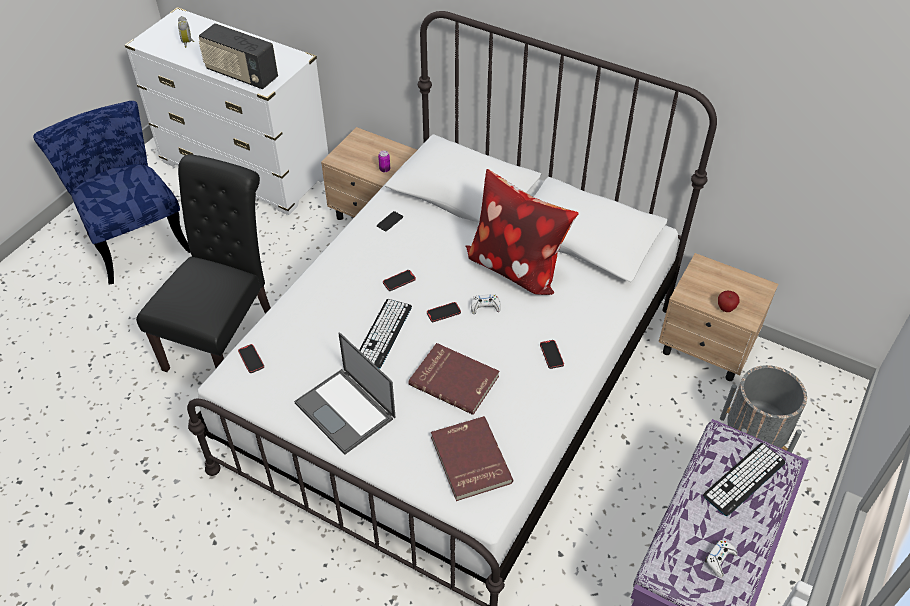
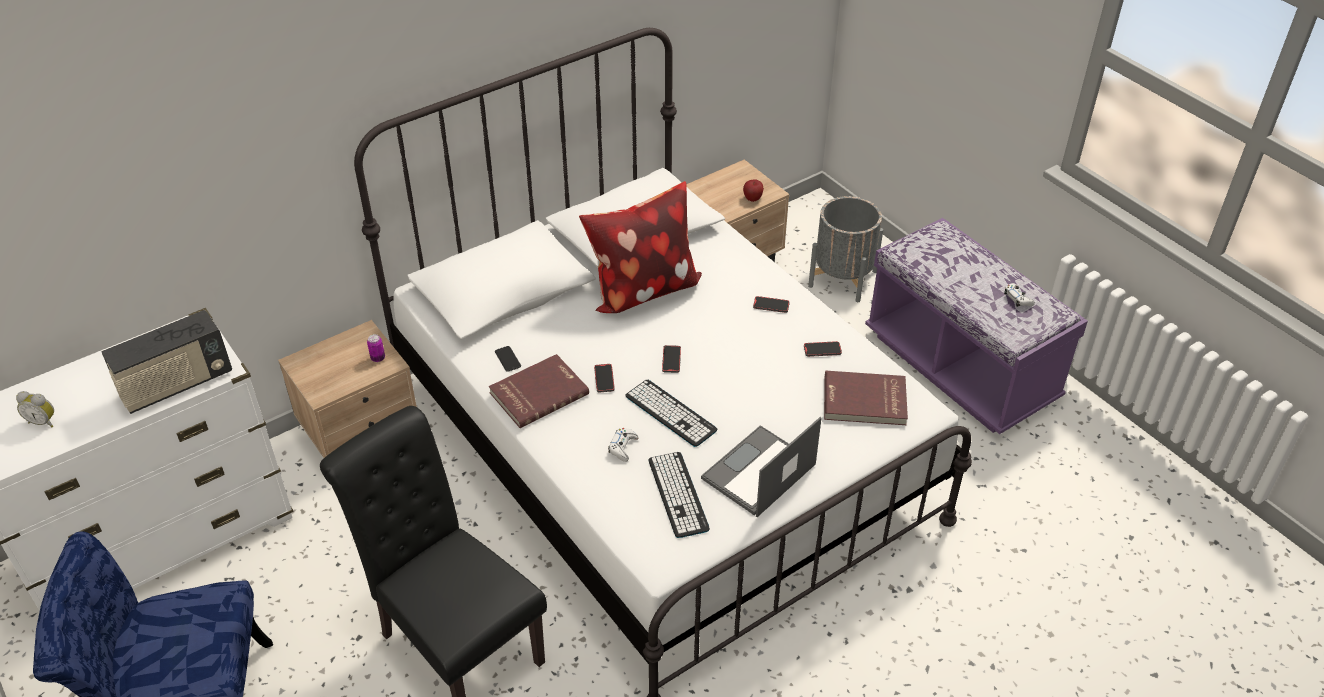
camera: 65 degrees left, 5 degrees down
(251, 359) = (641, 533): phone -> phone (822, 350)
(346, 411) = (758, 472): laptop -> laptop turned 150 degrees clockwise
(455, 379) = (763, 380): red book -> red book (538, 393)
(485, 307) = (682, 328): white game controller -> white game controller (623, 447)
(744, 479) = (949, 255): keyboard -> keyboard (678, 494)

